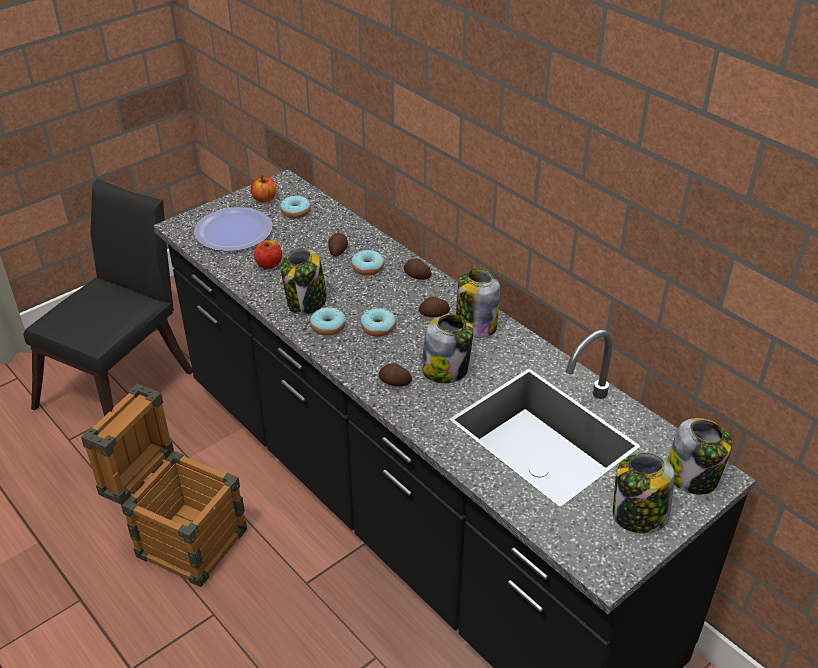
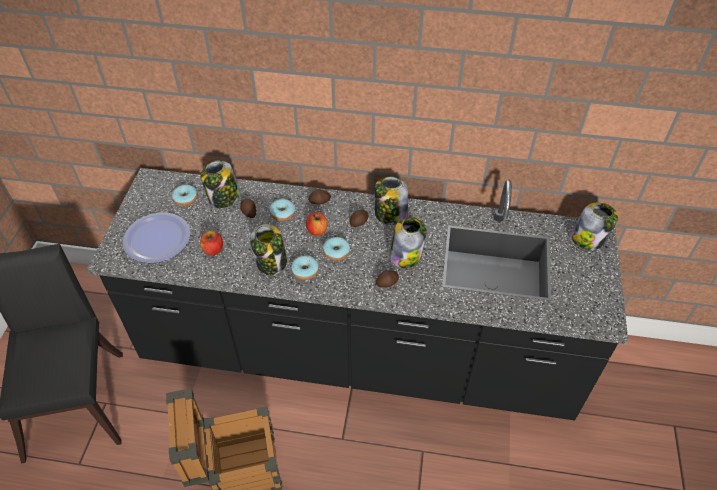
camera: 40 degrees left, 10 degrees up
(264, 199) = (150, 200): apple -> apple (317, 230)
(638, 516) = (589, 279): jar -> jar (224, 198)

